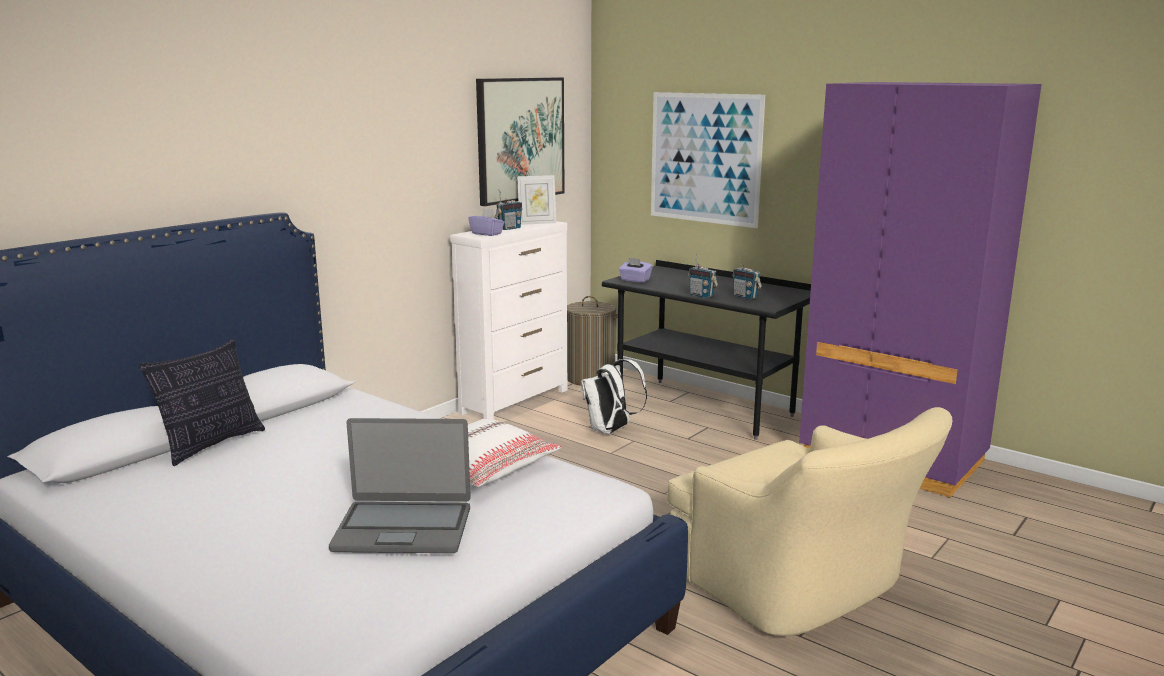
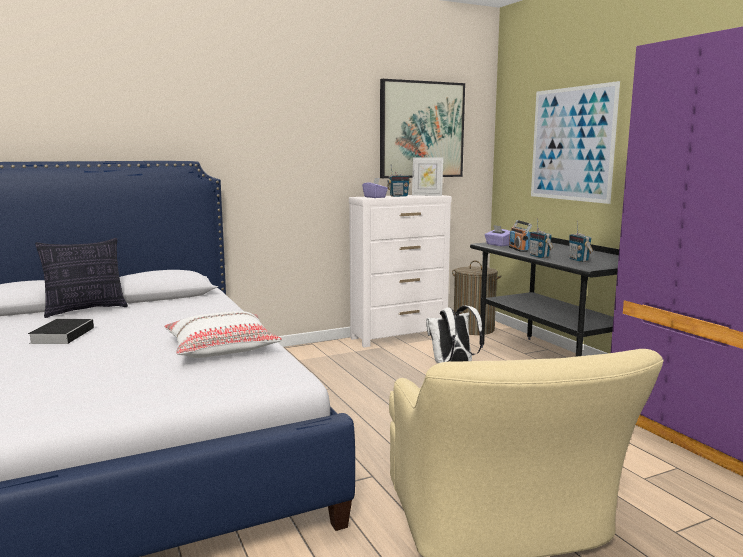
camera: 25 degrees right, 5 degrees down
(254, 486) = (63, 335): none -> book
(403, 528) = (97, 374): laptop -> none
(666, 285) = (518, 249): none -> radio

